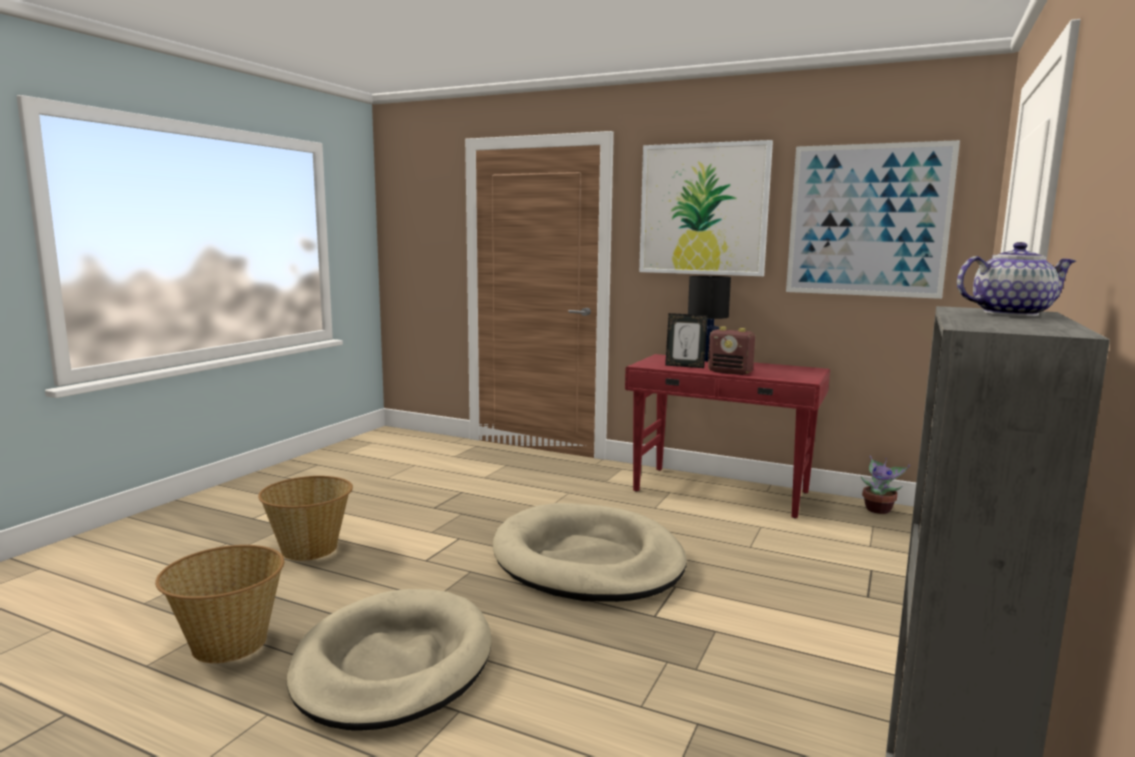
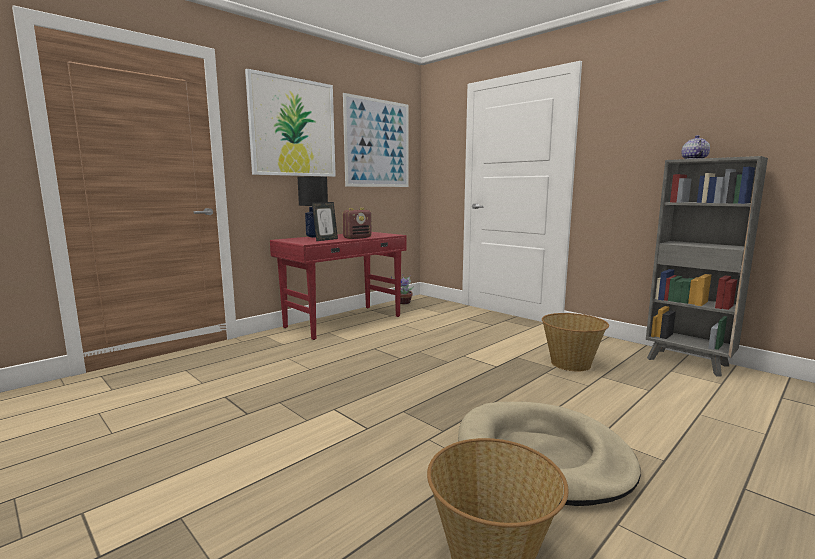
camera: 70 degrees left, 0 degrees up
(310, 549) = (278, 497): basket -> basket (571, 363)
(588, 560) = (414, 370): beige dog bed -> none

